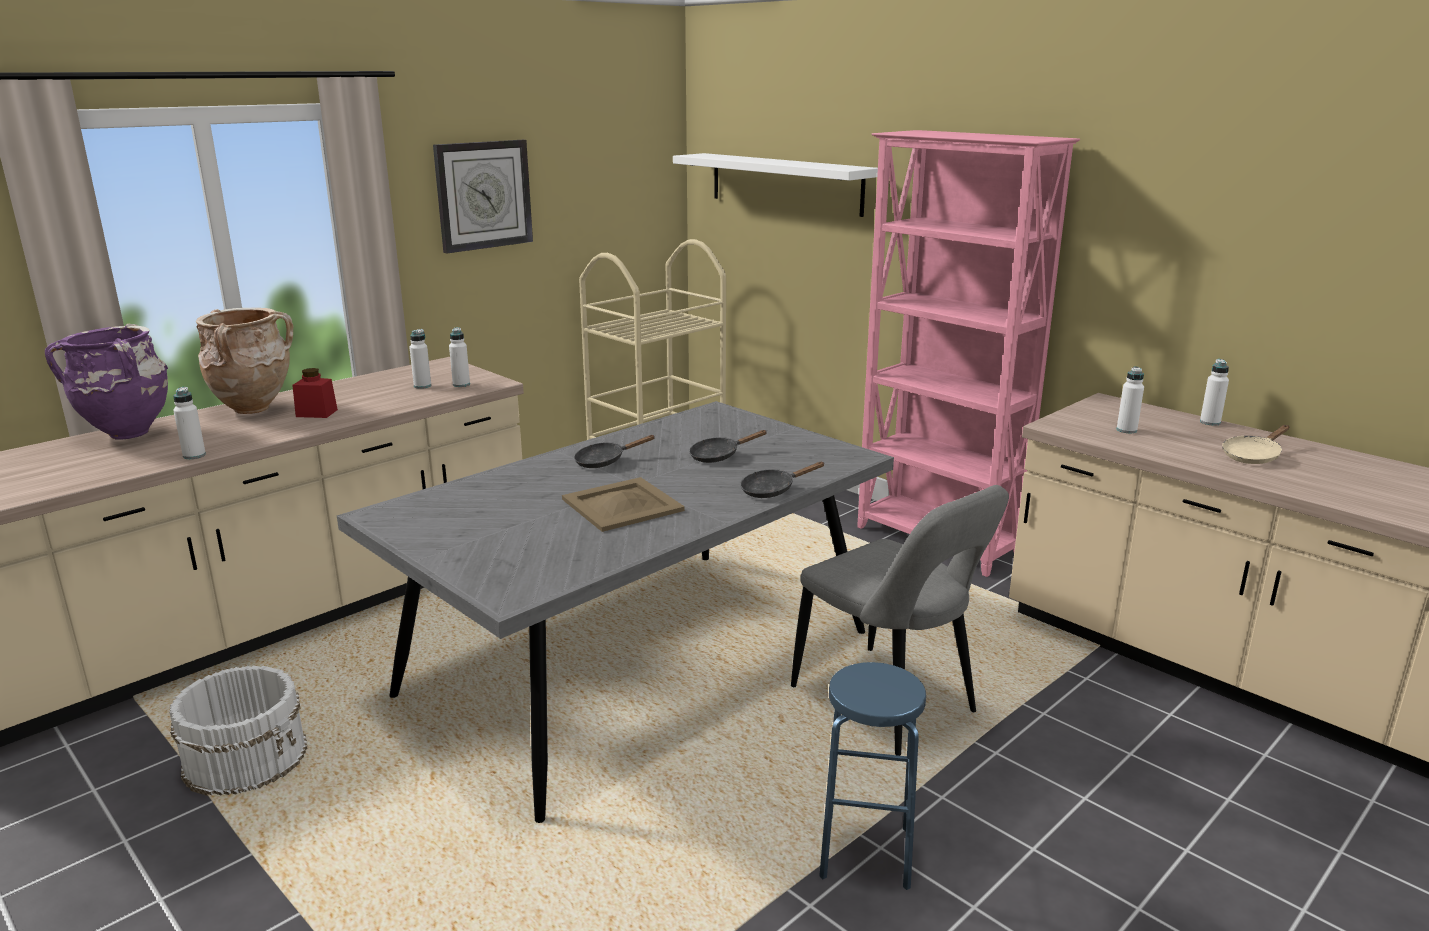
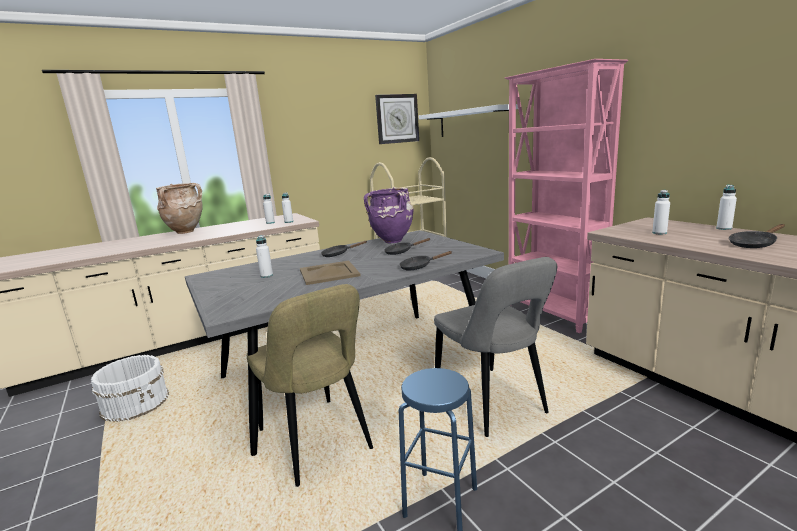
camera: 15 degrees right, 5 degrees down
(128, 435) = (122, 241): purple vase -> purple vase (393, 242)
(194, 455) = (137, 248): white bottle -> white bottle (266, 276)
(316, 413) = (210, 233): red jar -> none
(483, 195) = (317, 135): wall clock -> wall clock (397, 119)
(637, 791) = (317, 443): none -> beige chair
(1253, 456) = (754, 244): beige frying pan -> black frying pan

